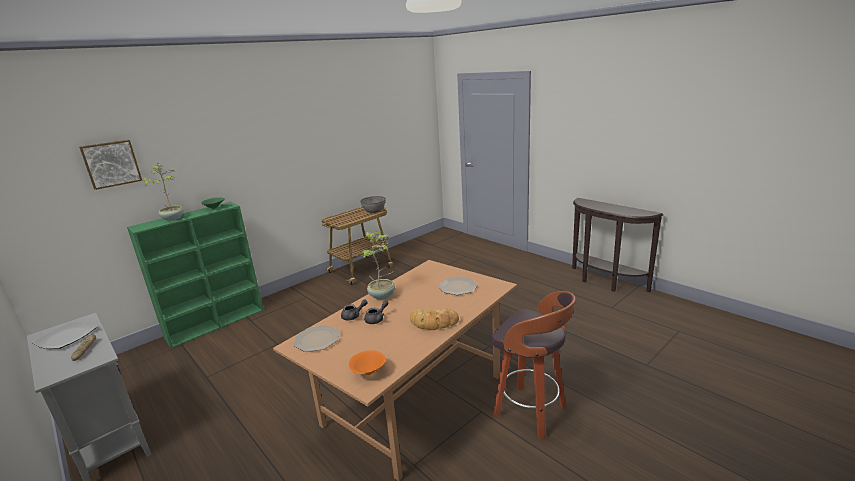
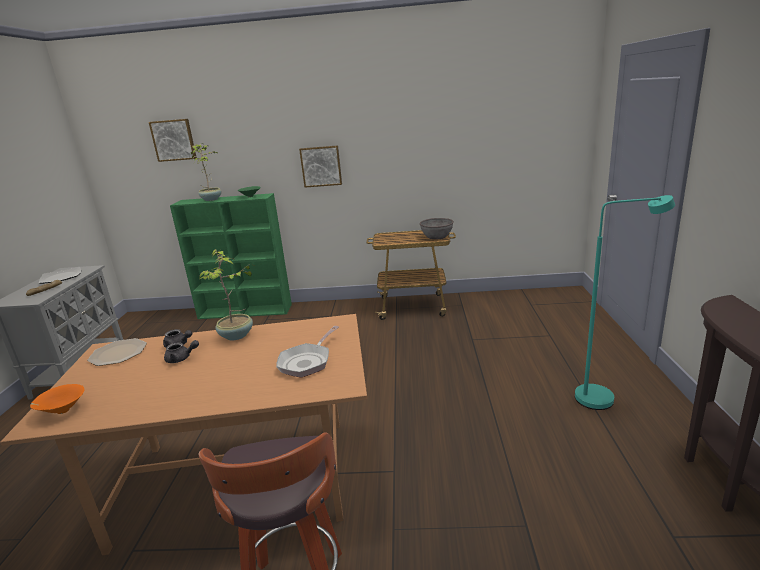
camera: 45 degrees right, 0 degrees up
(269, 170) = (321, 166): none -> picture
(434, 322) = (199, 392): bread -> none
(458, 286) = (307, 361): plate -> frying pan
(528, 273) = (604, 398): none -> turquoise floor lamp

